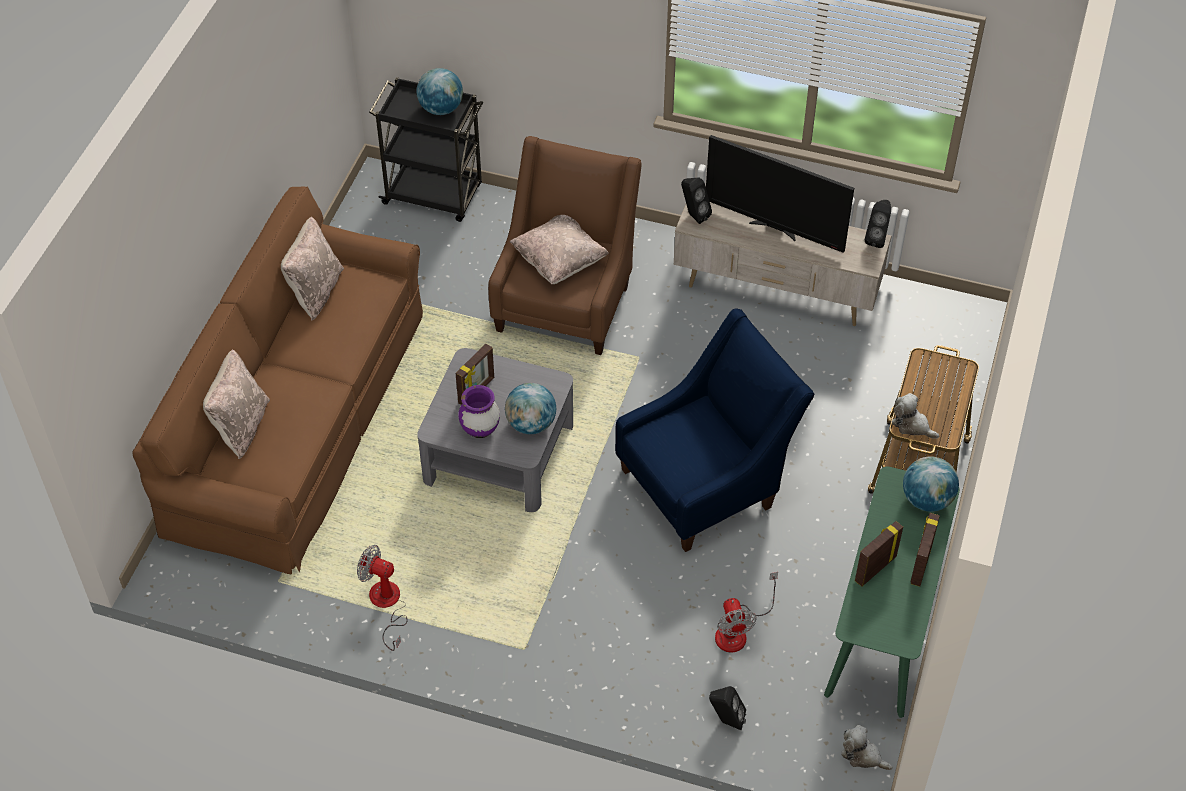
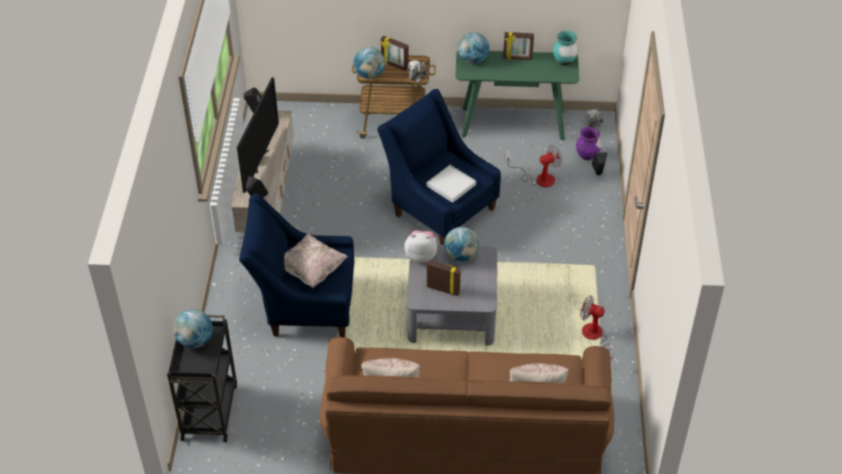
camera: 105 degrees left, 5 degrees down
(386, 605) = (594, 338): fan -> fan turned 105 degrees clockwise
(480, 429) = (475, 280): purple vase -> purple vase (587, 156)
(548, 381) = (421, 255): none -> plush toy
(566, 301) = (304, 305): brown armchair -> blue armchair
(675, 442) = (451, 185): none -> white tray
(874, 568) = (528, 73): picture frame -> picture frame (394, 65)
(898, 632) = (564, 61): none -> turquoise vase
(921, 363) = (369, 75): none -> globe

